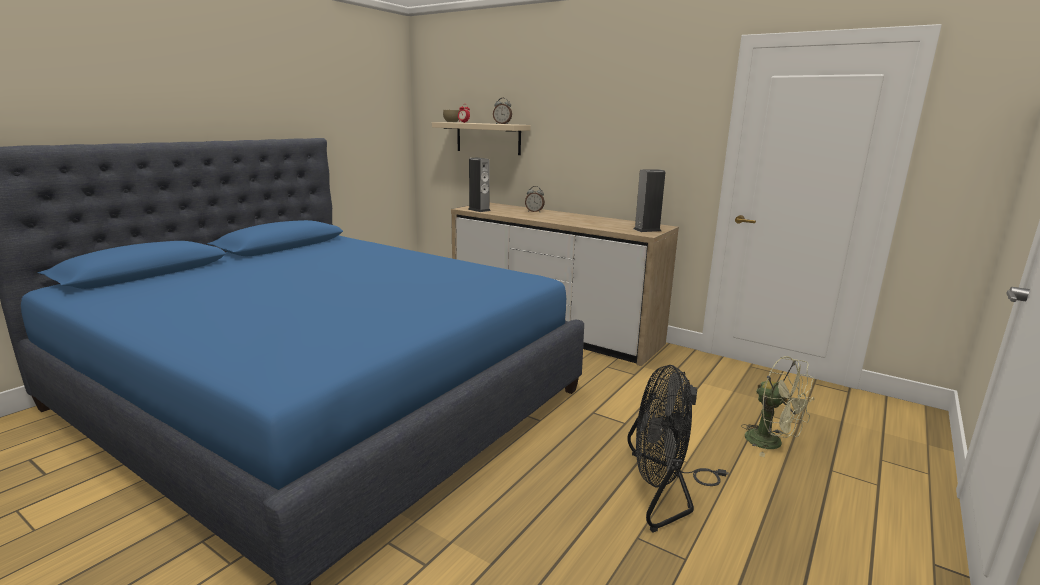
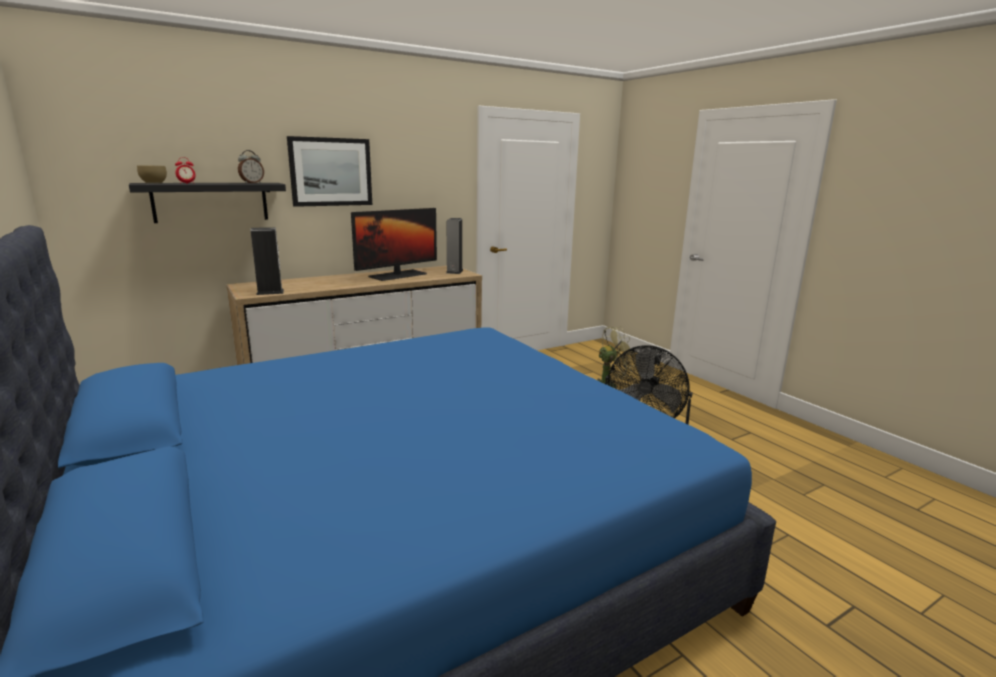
camera: 65 degrees left, 0 degrees up
(488, 138) = (211, 202): beige shelf -> black shelf
(534, 211) = (321, 280): alarm clock -> none
(570, 116) = (331, 172): none -> picture
(591, 221) = (398, 275): none -> monitor

